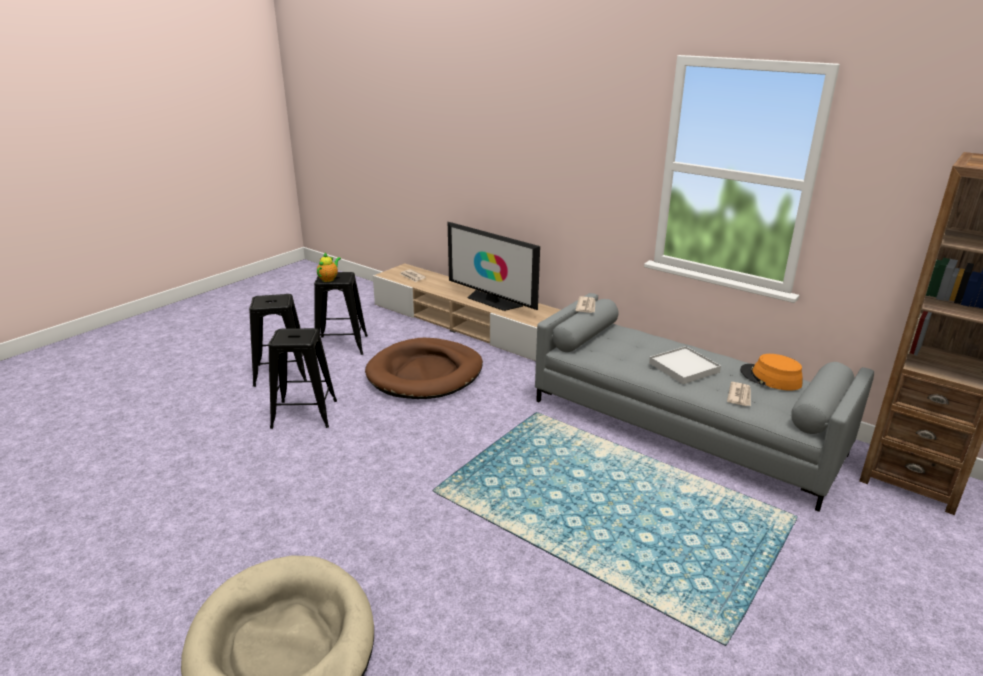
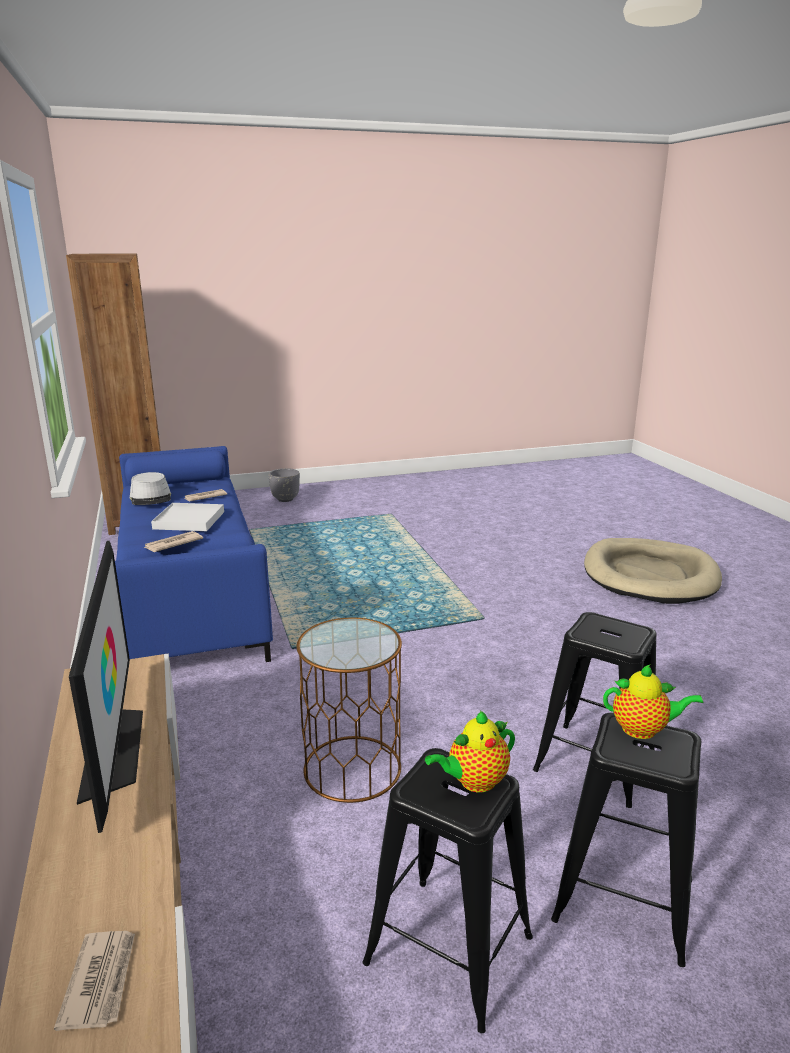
camera: 145 degrees left, 5 degrees down
(272, 304) = (643, 730): none -> teapot
(425, 373) = (352, 768): brown dog bed -> brown side table
(684, 426) = (189, 589): grey sofa -> blue sofa
(770, 378) = (151, 498): orange hat -> grey hat
(903, 609) = (285, 499): none -> grey planter

